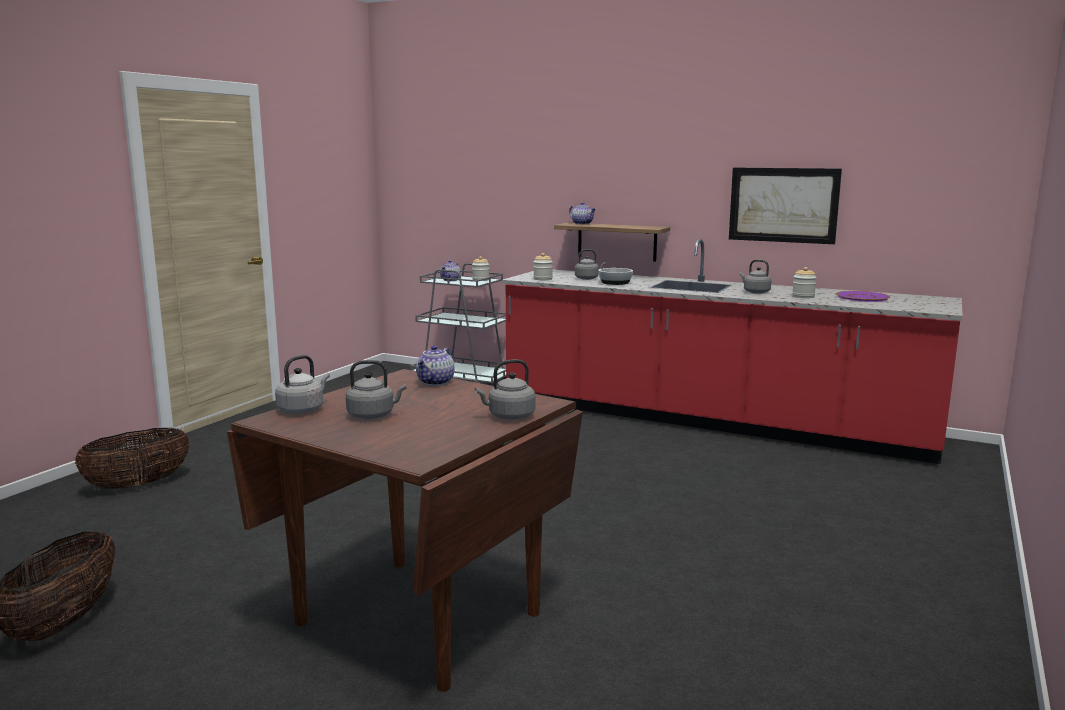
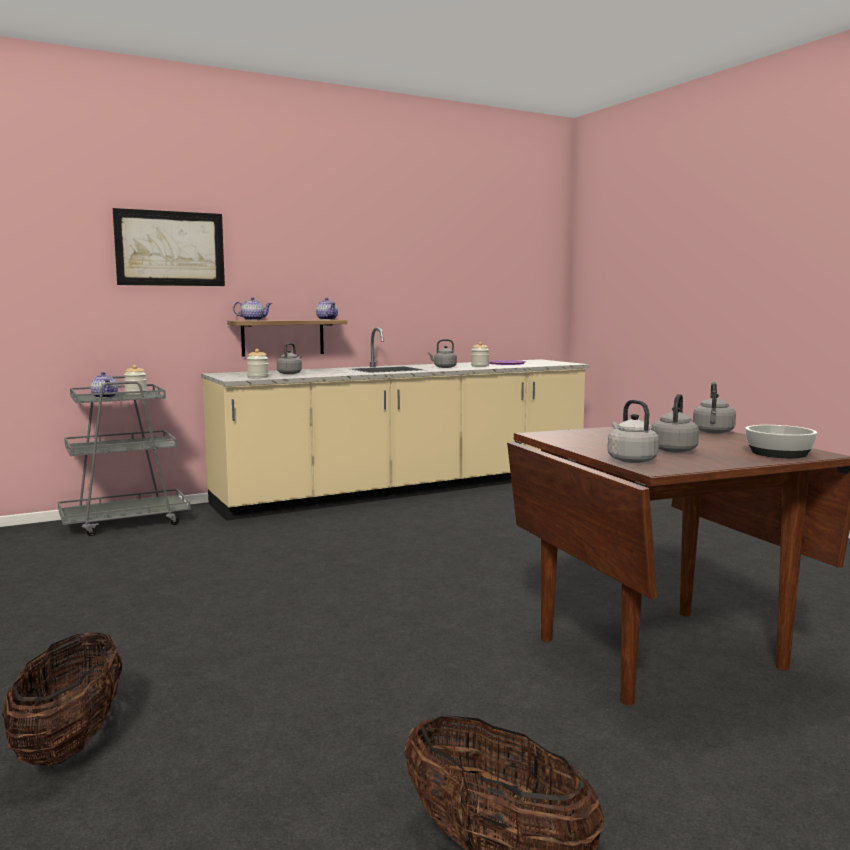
camera: 55 degrees left, 5 degrees down
(436, 382) = (582, 432): teapot -> teapot (327, 319)
(615, 282) = (328, 373): bowl -> bowl (779, 453)
(709, 420) = (409, 489): red counter -> beige counter
(783, 205) = (425, 296): picture -> picture (170, 248)

